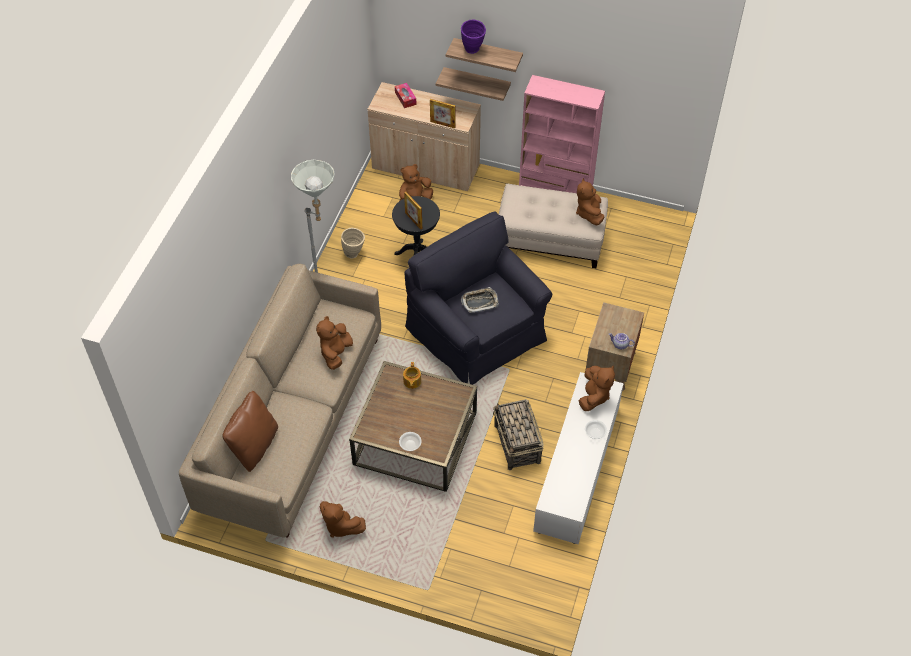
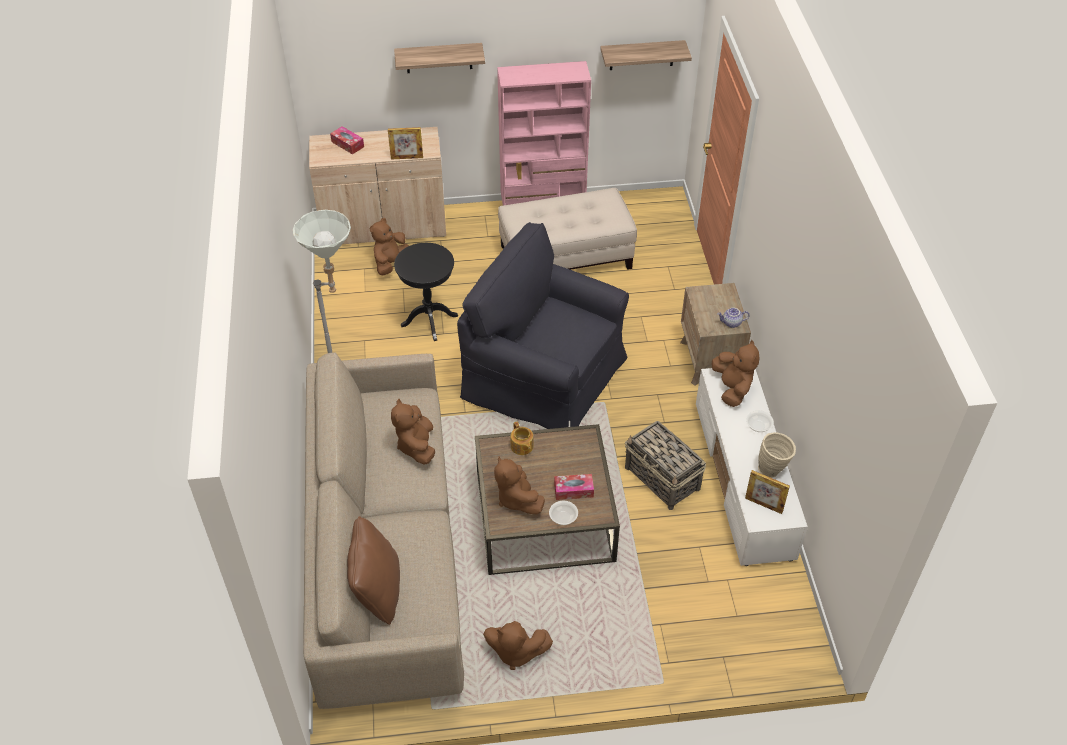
camera: 25 degrees left, 5 degrees down
(354, 254) = (354, 342): beige vase -> beige vase (773, 470)
(413, 220) = (426, 270): picture frame -> picture frame (763, 505)
(429, 428) = (573, 490): none -> tissue box
(473, 51) = (425, 55): purple vase -> none
(476, 83) = (428, 100): shelf -> shelf (642, 55)
(480, 302) = (552, 331): tray -> none
(589, 213) = (608, 207): brown plush toy -> brown plush toy (517, 498)

